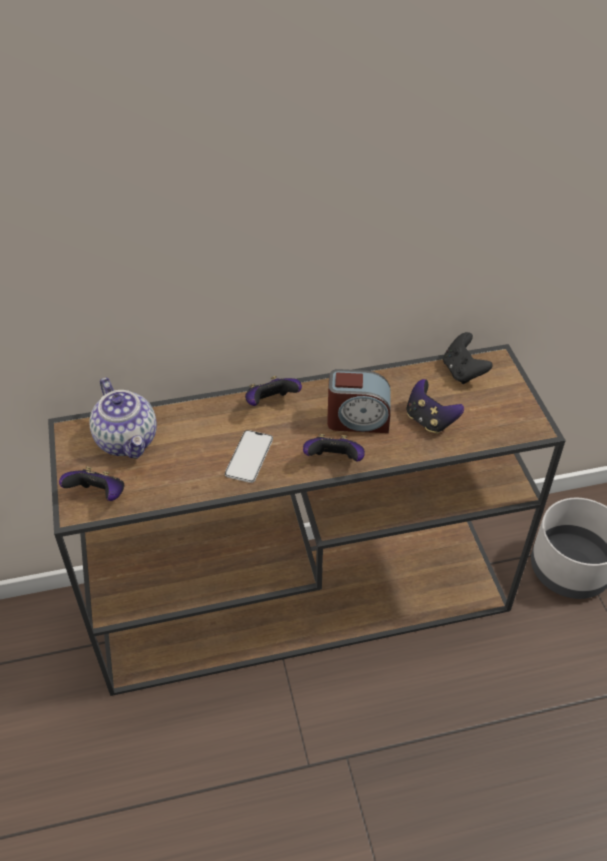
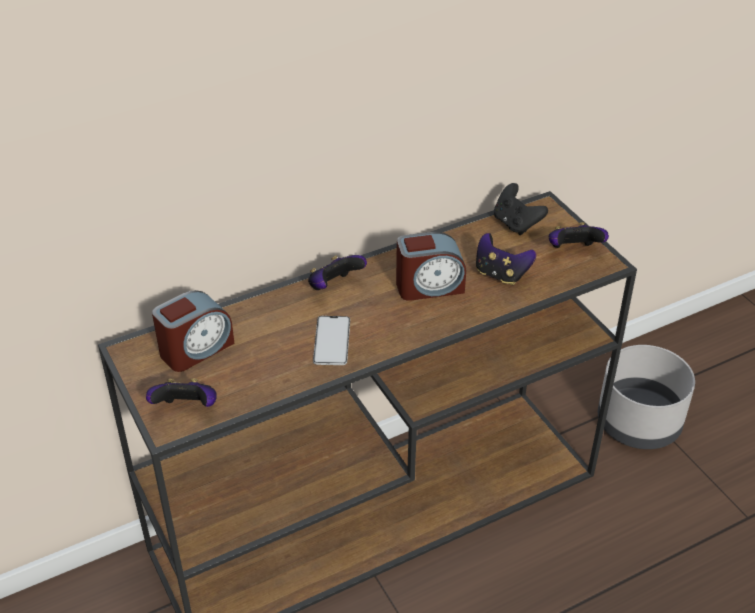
camera: 15 degrees left, 5 degrees down
(128, 440) = (196, 349): teapot -> alarm clock
(334, 461) = (420, 329): game controller -> game controller (573, 251)

